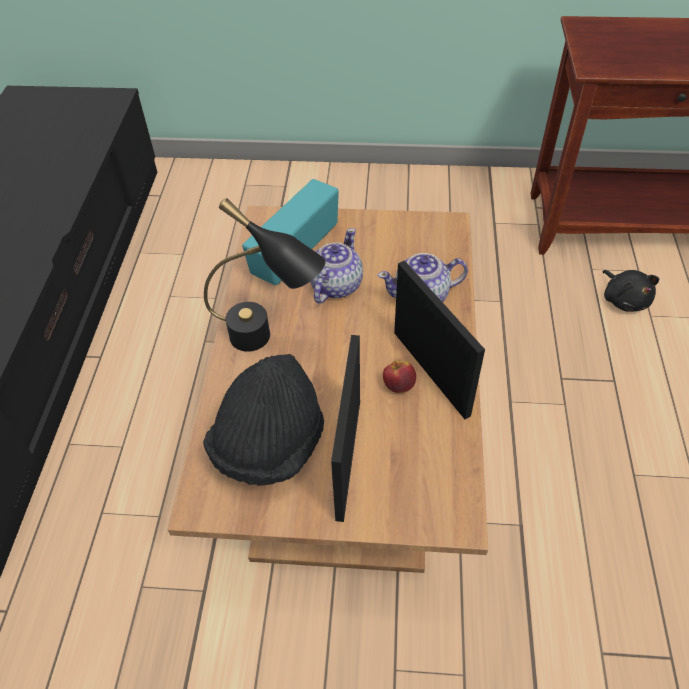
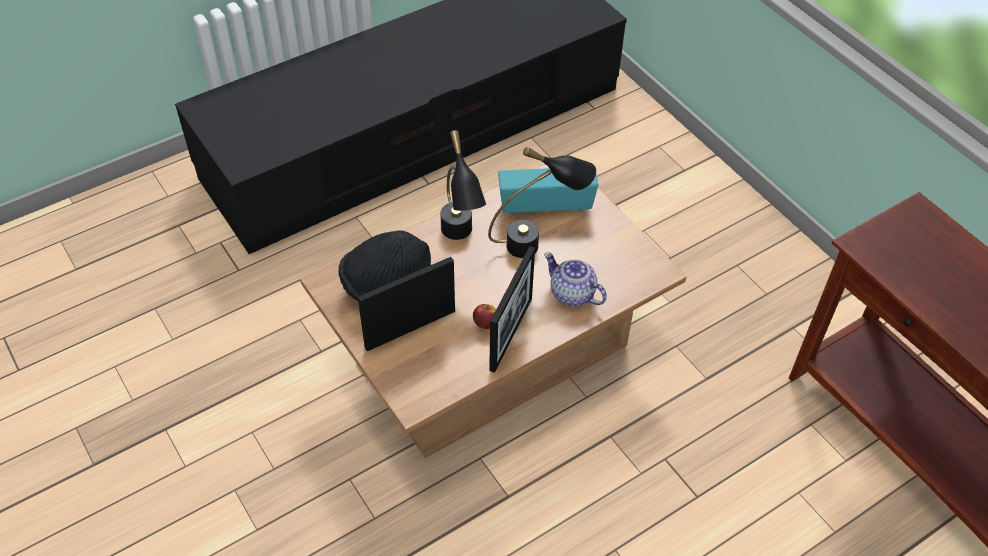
camera: 50 degrees right, 0 degrees up
(335, 285) = (538, 243): teapot -> black table lamp
(624, 299) = (798, 464): black plush toy -> none

